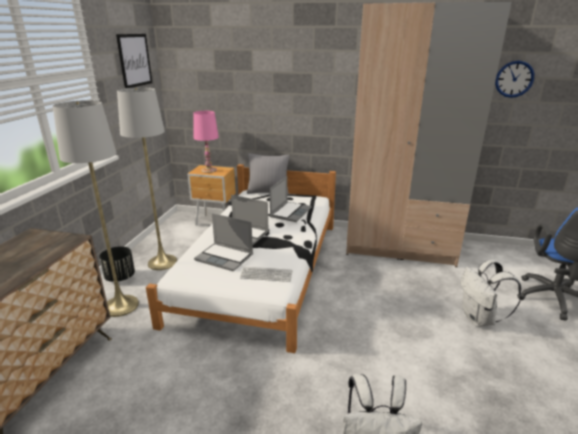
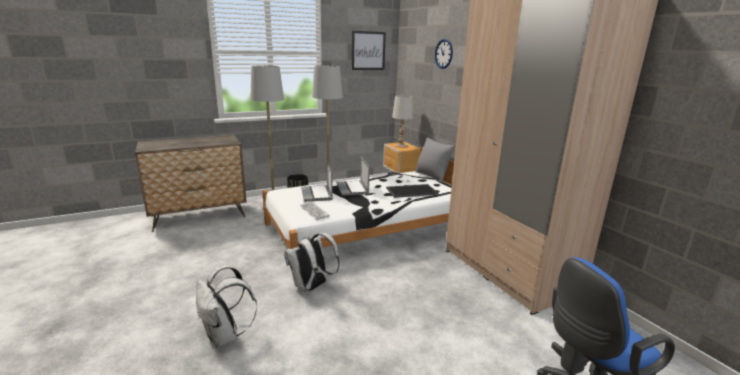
camera: 50 degrees right, 5 degrees down
(209, 170) = (401, 146): pink table lamp -> white table lamp
(290, 212) = (411, 191): laptop -> tray
(480, 319) = (454, 352): white backpack -> white backpack (312, 287)
(514, 79) = (687, 90): wall clock -> wall clock (444, 54)

